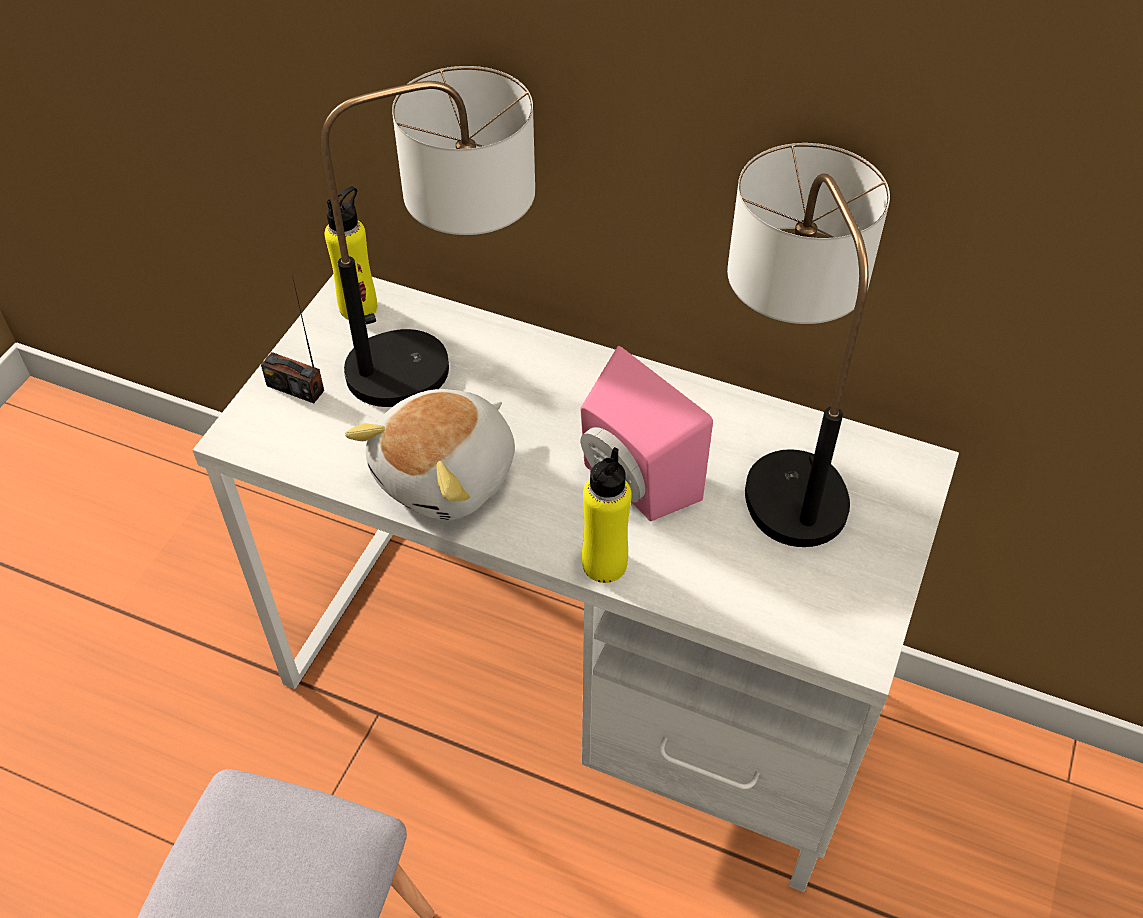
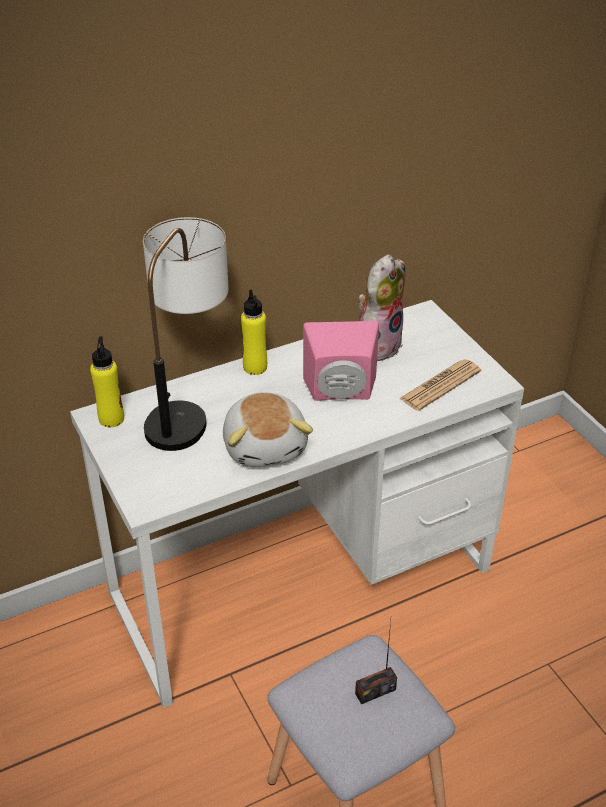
camera: 50 degrees left, 10 degrees down
(295, 388) = (138, 468): radio -> radio (375, 691)
(604, 564) = (375, 426): yellow bottle -> yellow bottle (255, 367)
(772, 584) = (440, 385): none -> newspaper
(780, 458) = (378, 345): table lamp -> plush toy

